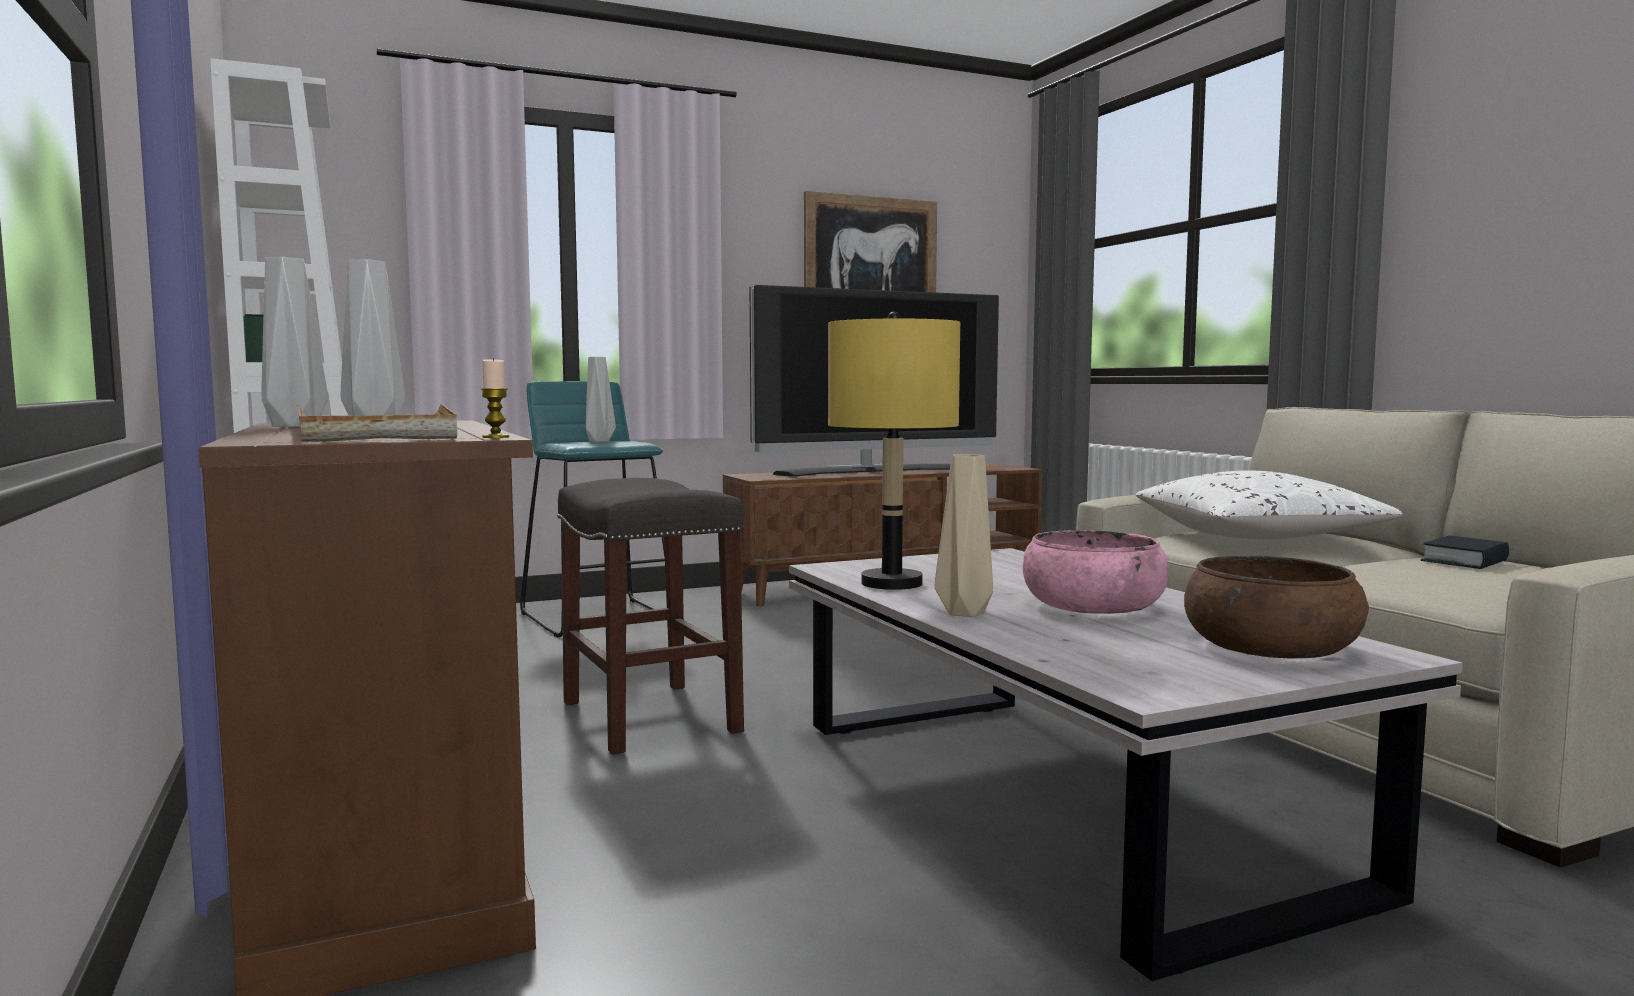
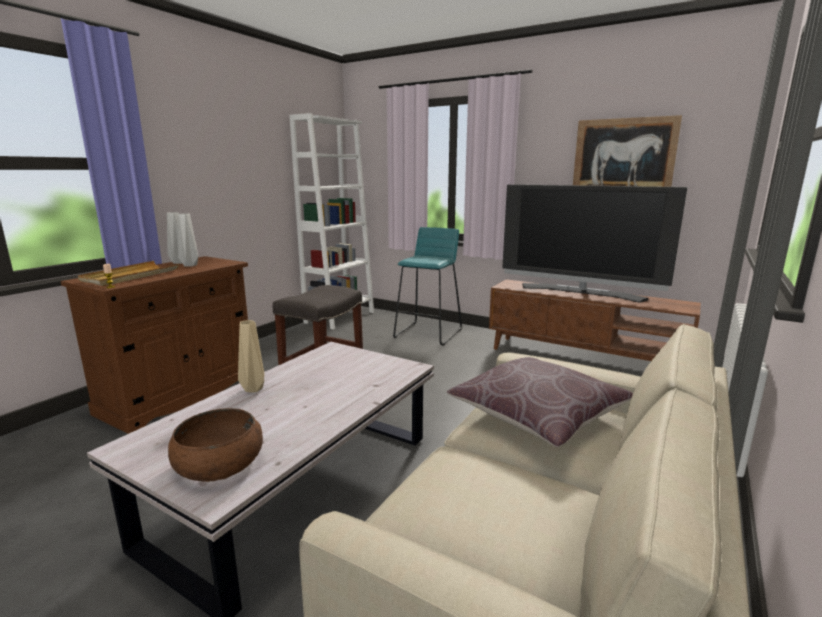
camera: 55 degrees right, 10 degrees up
(598, 441) = (432, 257): grey vase -> none
(891, 584) = (305, 364): yellow table lamp -> none
(1092, 606) = (290, 409): pink bowl -> none
(1256, 537) = (538, 415): white pillow -> brown pillow
(1465, 561) = (533, 503): book -> none

